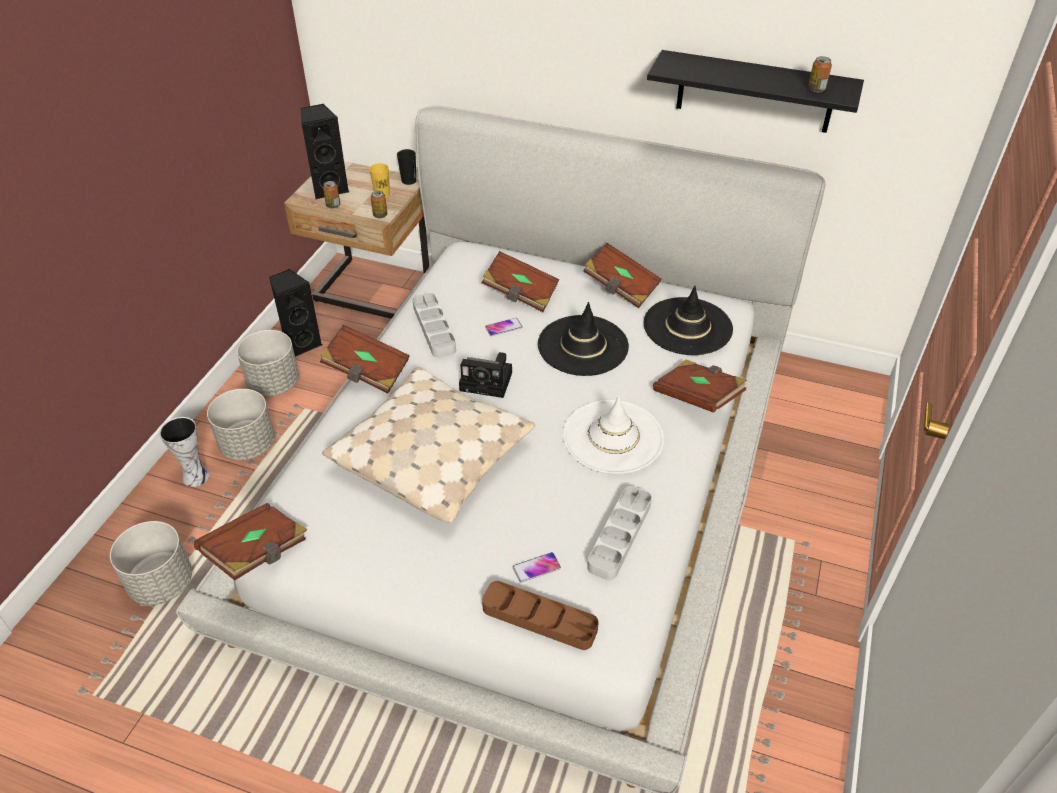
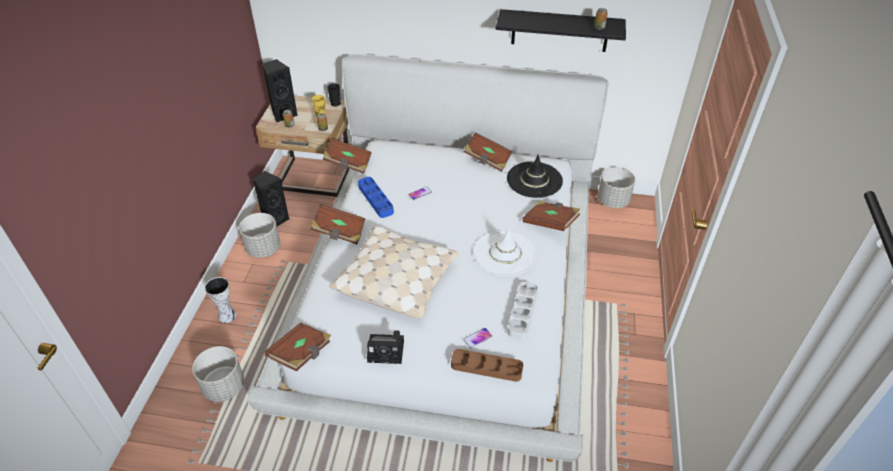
camera: 10 degrees left, 0 degrees up
(248, 445) = (257, 291): grey planter -> grey planter (613, 200)
(434, 328) = (375, 199): grey tray -> blue tray
(488, 381) = (419, 229): camera -> camera (387, 351)
(520, 294) = (425, 171): brown book -> brown book (348, 163)
(582, 346) = (472, 199): black hat -> none

